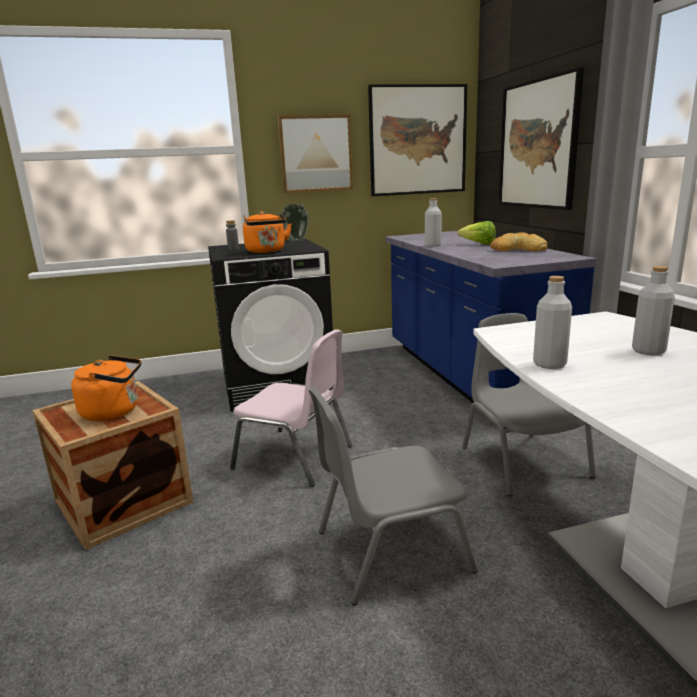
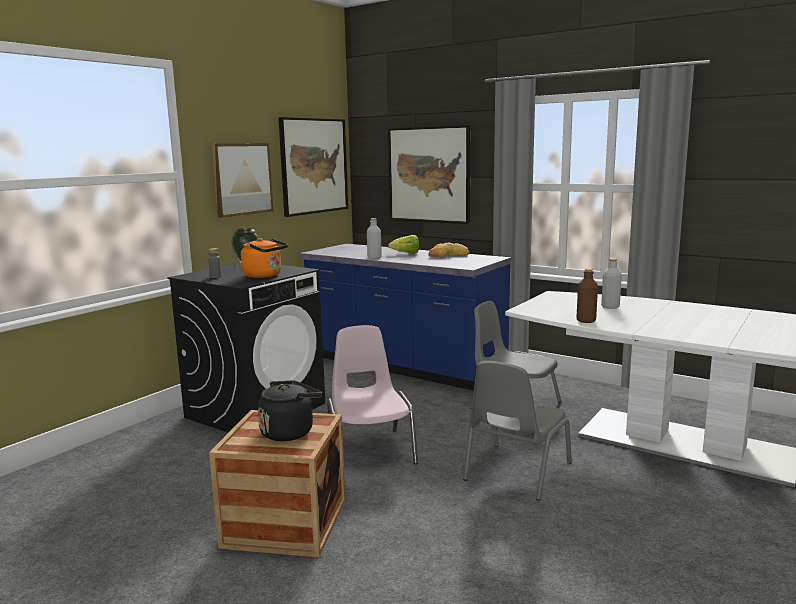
camera: 40 degrees left, 5 degrees down
(114, 412) = (289, 432): orange kettle -> black kettle
(295, 457) = (370, 450): pink chair -> pink chair turned 90 degrees counterclockwise
(549, 364) = (586, 321): grey bottle -> brown bottle

